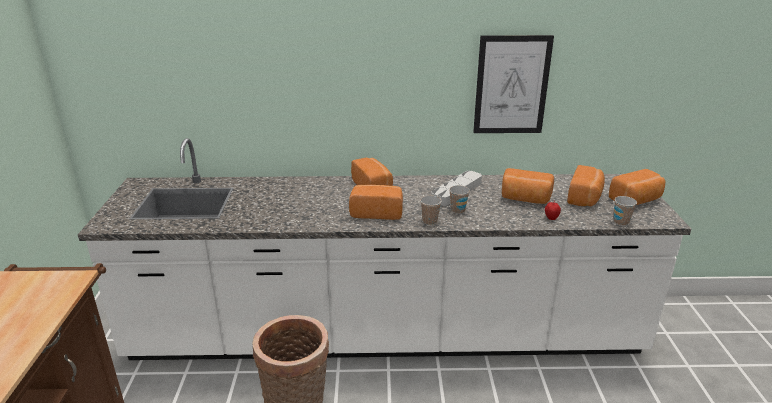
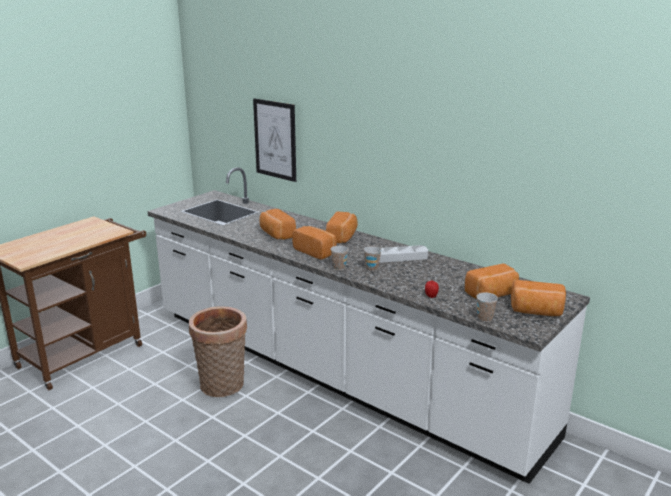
camera: 40 degrees right, 5 degrees down
(511, 85) = (467, 174): picture -> picture (275, 139)
(525, 199) = (439, 279): bread -> bread (276, 234)

